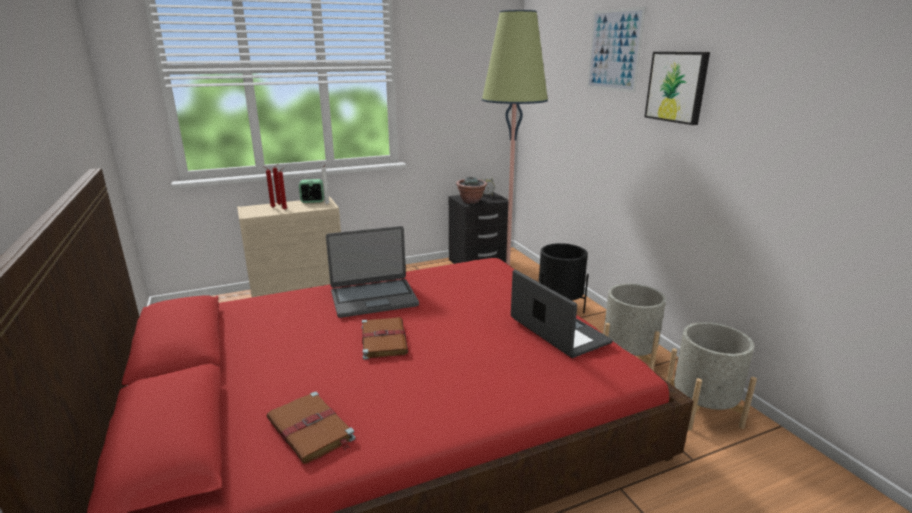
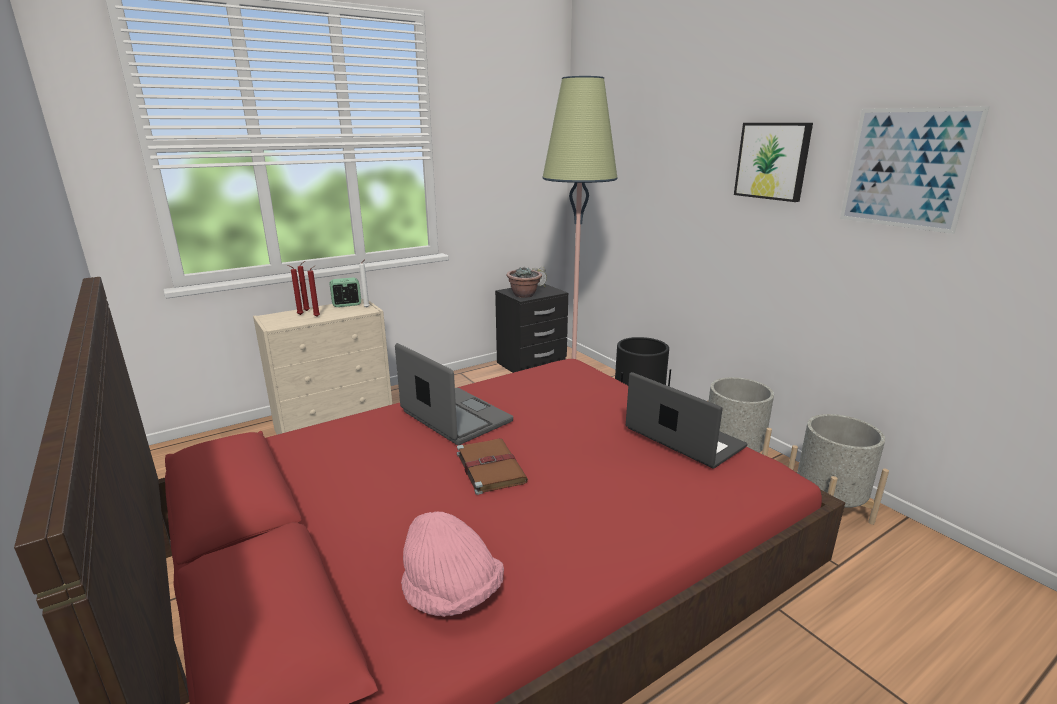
camera: 10 degrees left, 0 degrees up
(311, 430) = (451, 593): brown book -> pink hat
(373, 298) = (455, 417): laptop -> laptop turned 105 degrees counterclockwise
(614, 50) = (691, 122): picture -> picture (906, 168)

